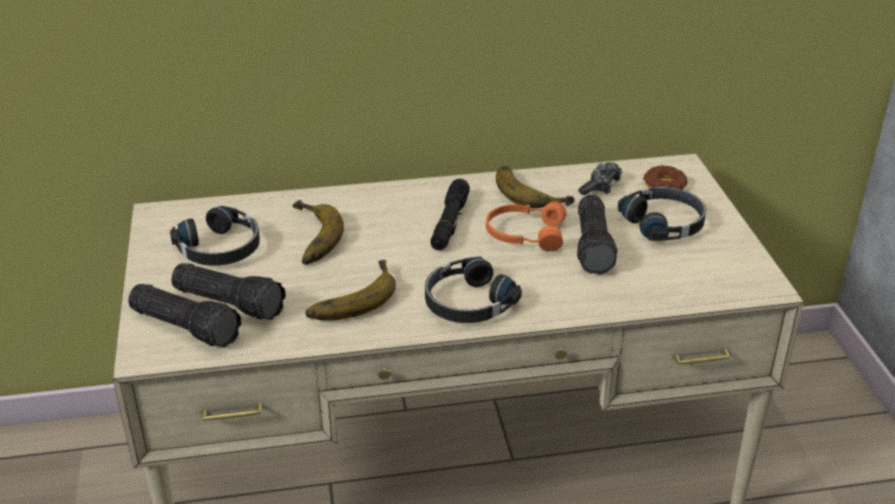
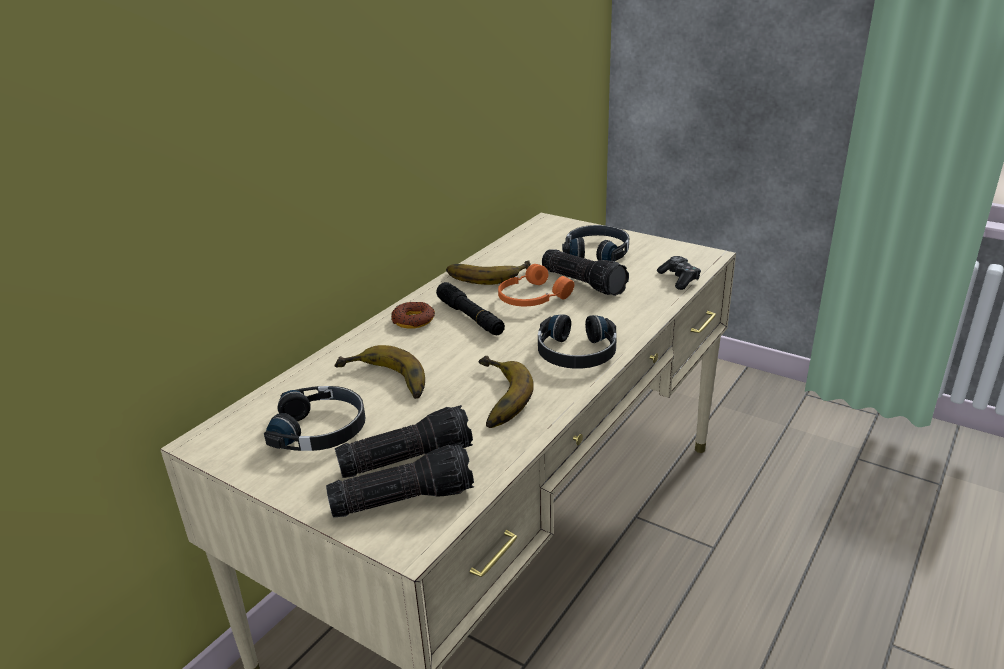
camera: 45 degrees left, 5 degrees down
(601, 186) = (523, 251): game controller -> game controller (679, 279)
(664, 185) = (557, 234): donut -> donut (413, 320)

